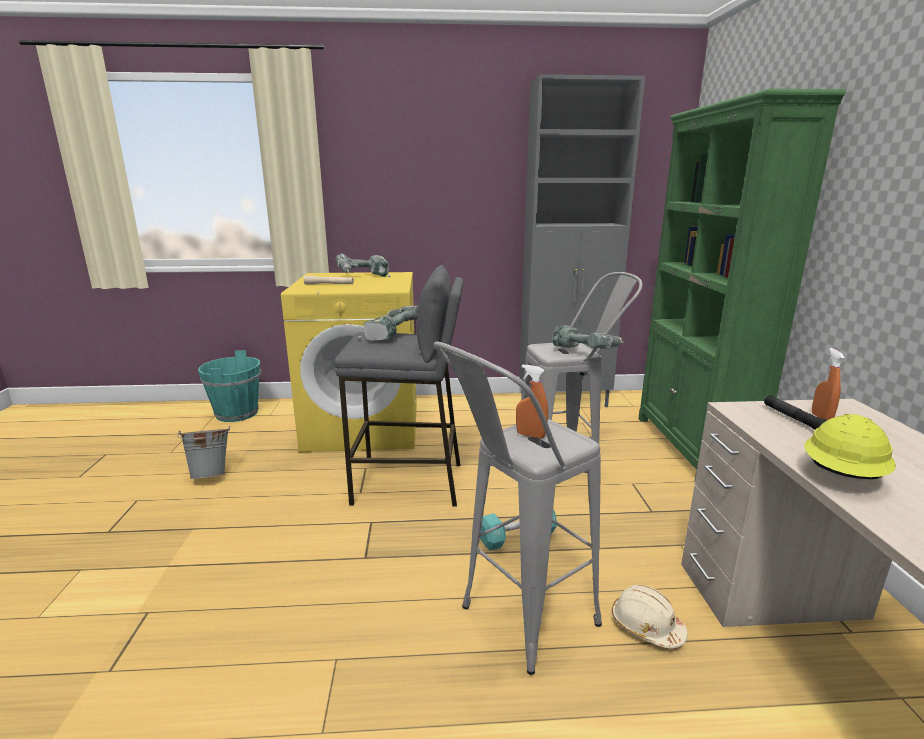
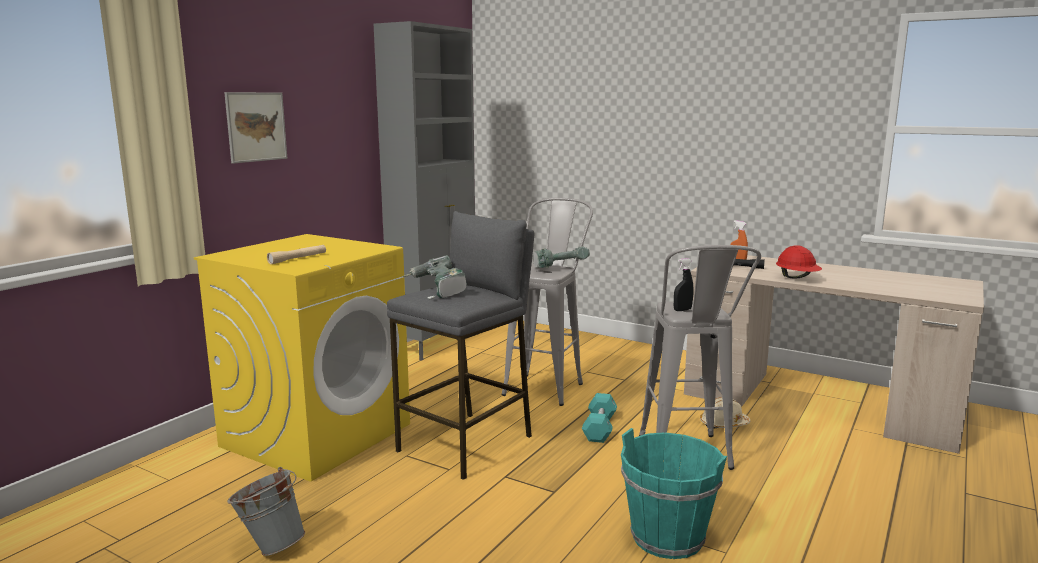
camera: 55 degrees left, 5 degrees down
(237, 414) = (115, 501): turquoise bucket -> turquoise bucket (668, 537)
(363, 277) = (290, 247): power drill -> none
(393, 181) = (256, 126): none -> picture
(530, 435) = (682, 310): orange spray bottle -> black spray bottle
(691, 448) = (571, 339): green bookcase -> none
(843, 476) = (797, 278): yellow hard hat -> red hard hat

